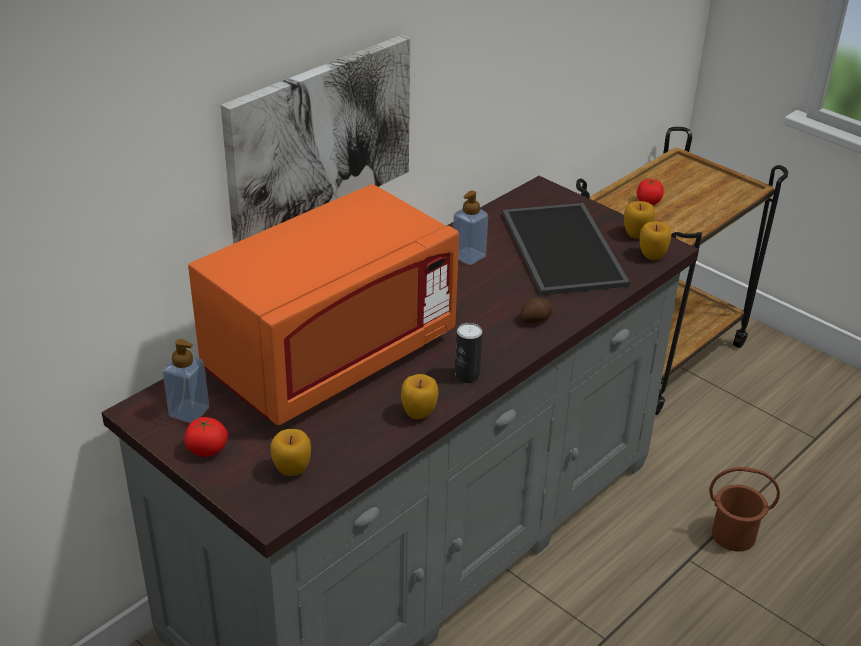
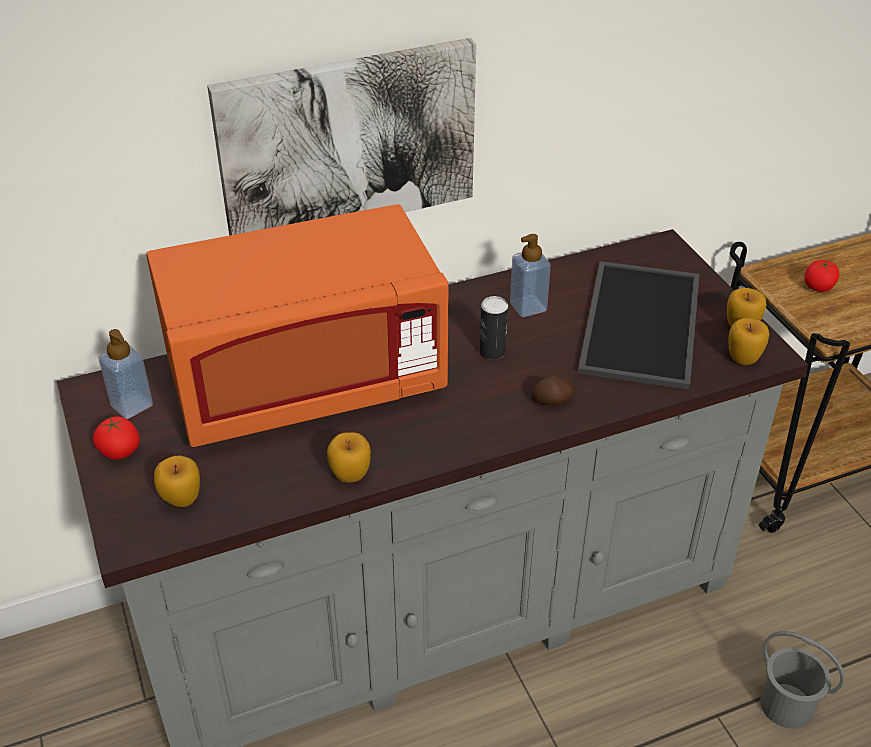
camera: 25 degrees right, 5 degrees up
(467, 375) = (431, 446): can -> can (492, 351)
(733, 534) = (786, 704): brown bucket -> grey bucket

